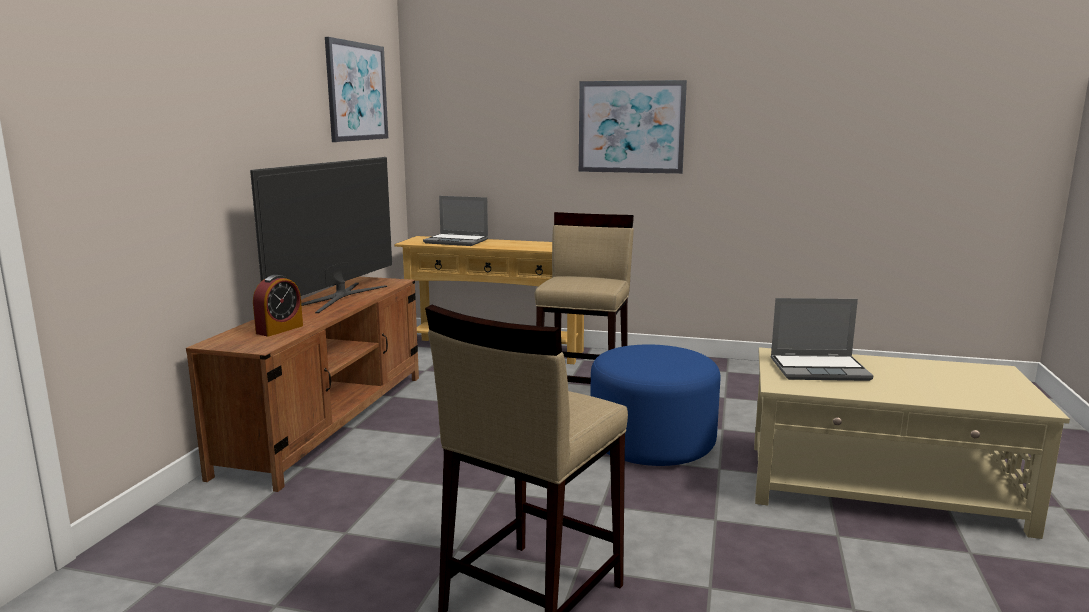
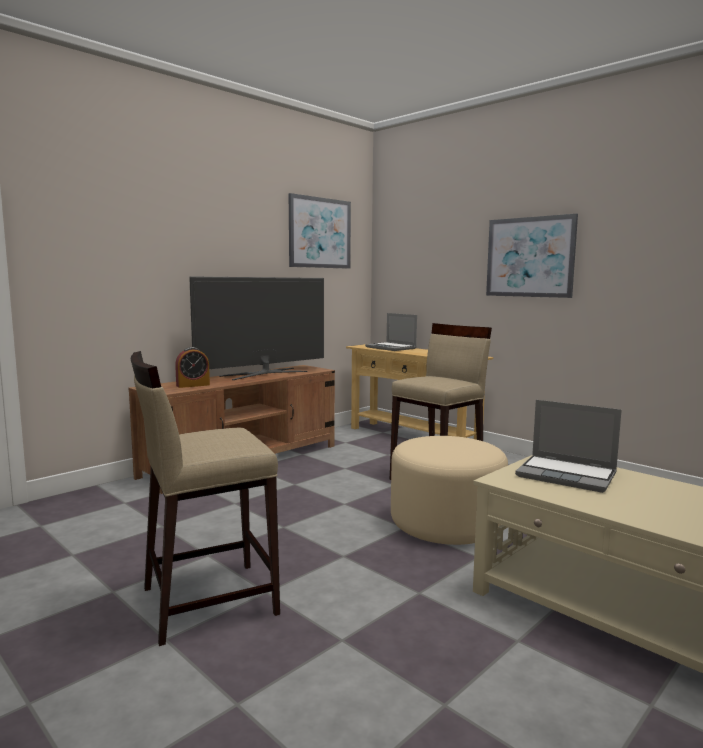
camera: 30 degrees right, 5 degrees down
(652, 442) = (446, 523): blue ottoman -> beige ottoman

